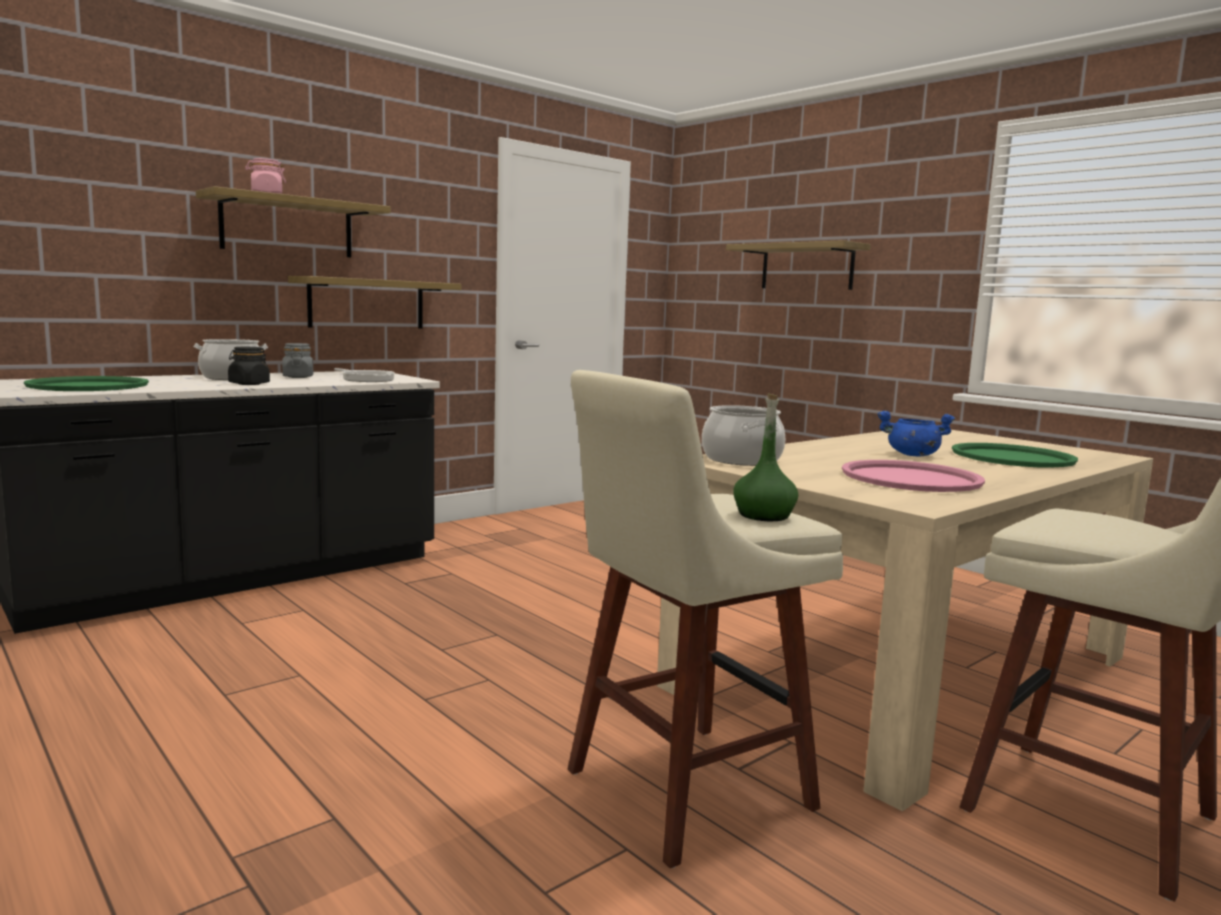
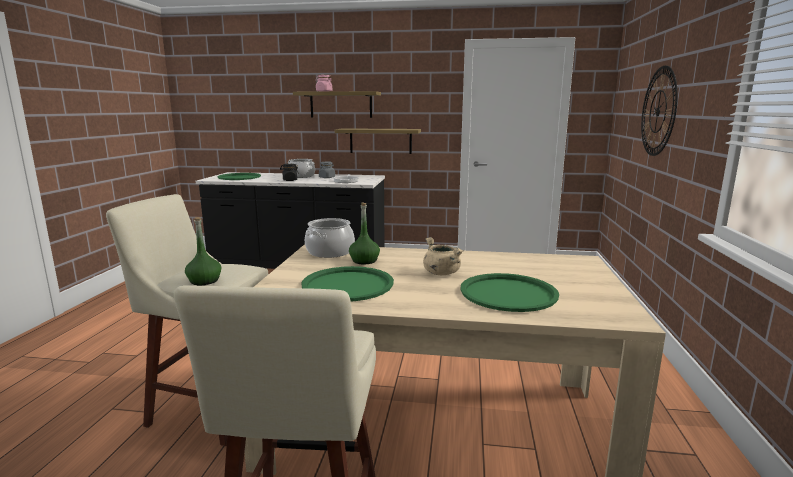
camera: 50 degrees right, 5 degrees up
(807, 267) = (658, 111): shelf -> wall clock
(813, 459) = (364, 261): none -> green bottle
(911, 478) = (348, 285): pink tray -> green tray
(912, 455) = (441, 273): blue cooking pot -> beige cooking pot

